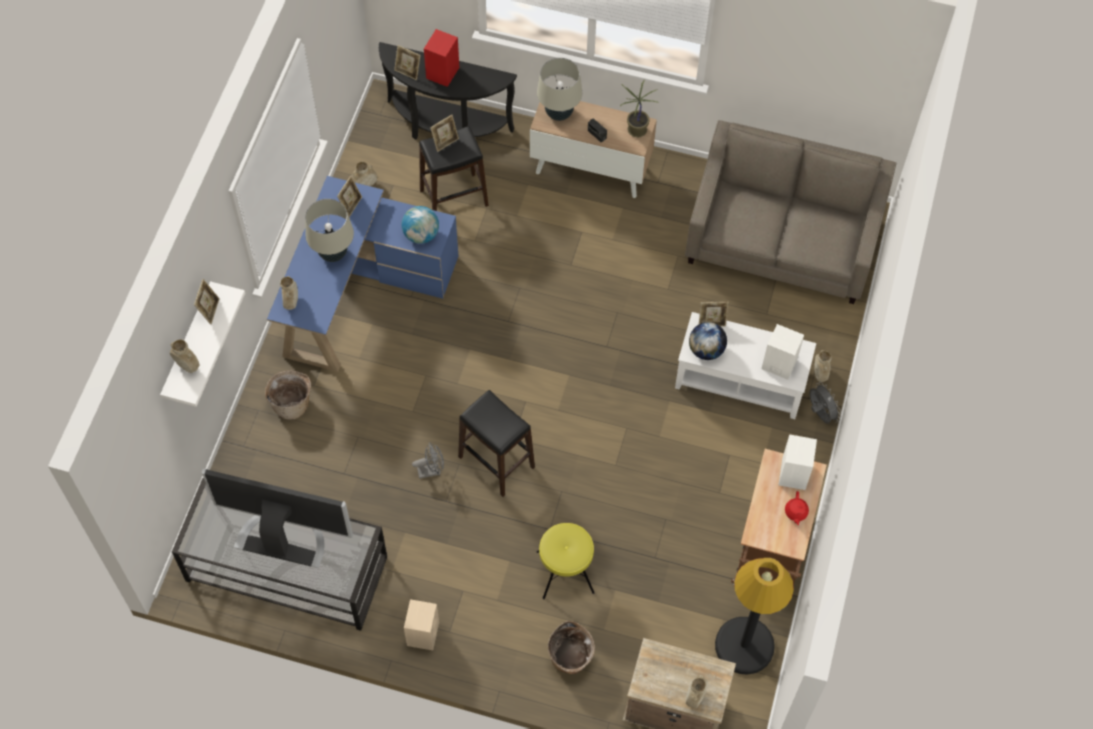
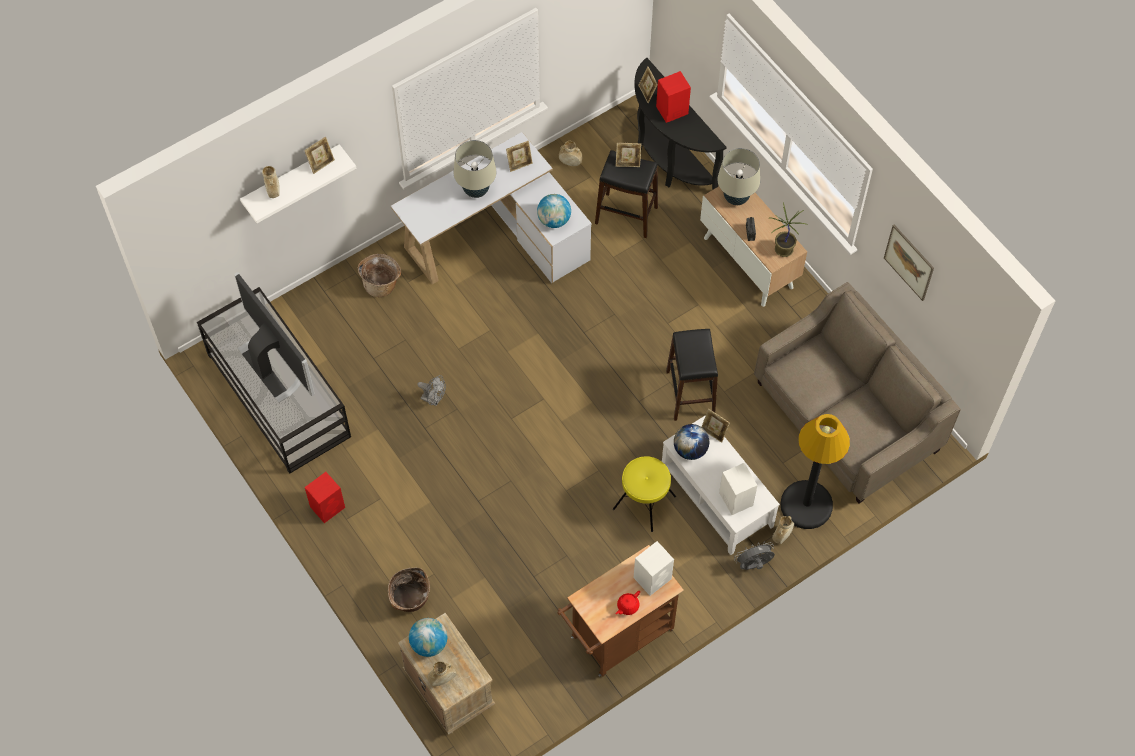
camera: 40 degrees right, 0 degrees up
(291, 302) = (417, 205): beige vase -> none
(359, 291) = (497, 237): blue desk -> white desk
(423, 633) = (328, 506): beige speaker -> red speaker
(497, 462) = (484, 427): black stool -> black stool (690, 393)
(565, 572) = (461, 538): yellow stool -> yellow stool (643, 502)
(655, 675) = (429, 644): none -> globe
(744, 646) = (539, 686): black floor lamp -> black floor lamp (806, 505)
(785, 59) = (909, 262): none -> picture
(820, 413) = (753, 565): grey fan -> grey fan turned 120 degrees counterclockwise

